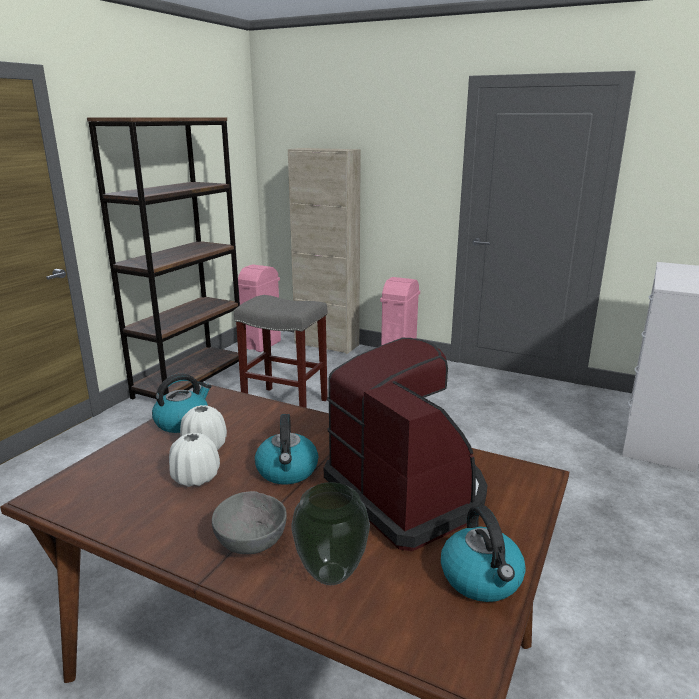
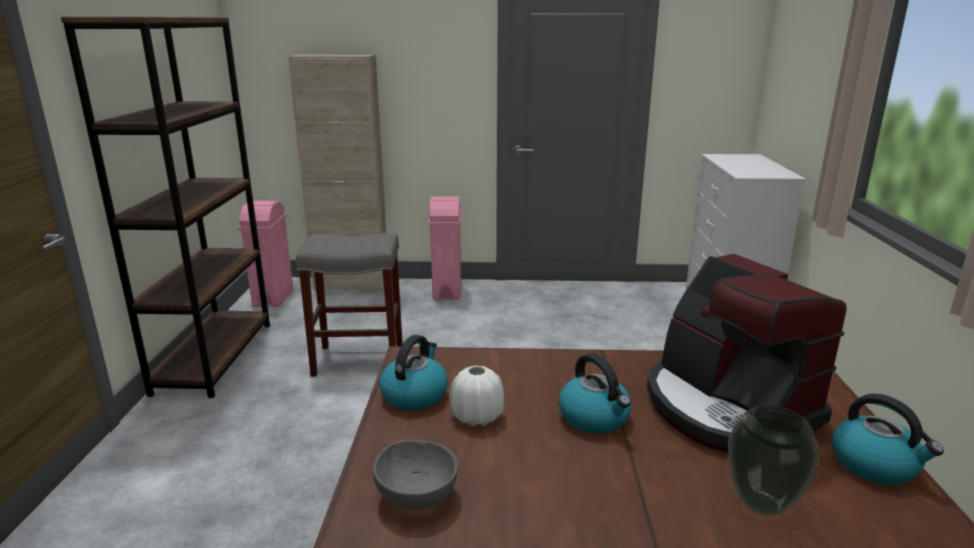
camera: 25 degrees left, 0 degrees up
(196, 478) = (511, 452): white vase -> none
(252, 541) = (653, 498): grey bowl -> grey bowl (417, 495)
(408, 493) = (726, 407): coffee machine -> coffee machine turned 150 degrees counterclockwise

